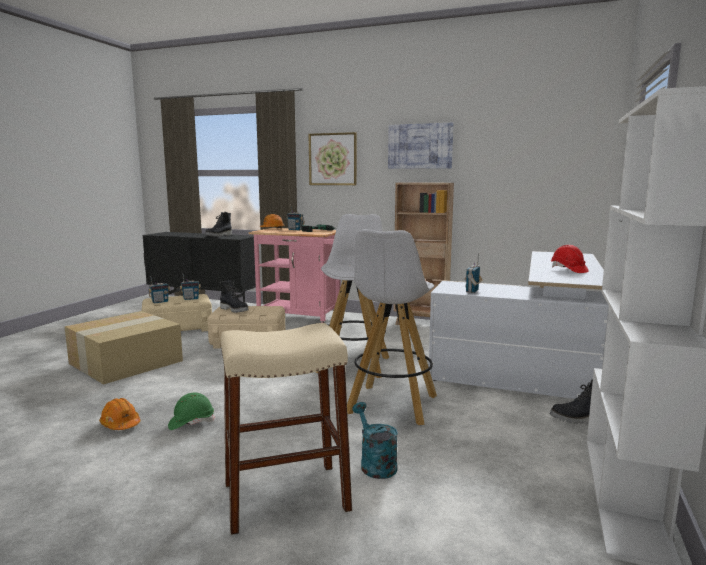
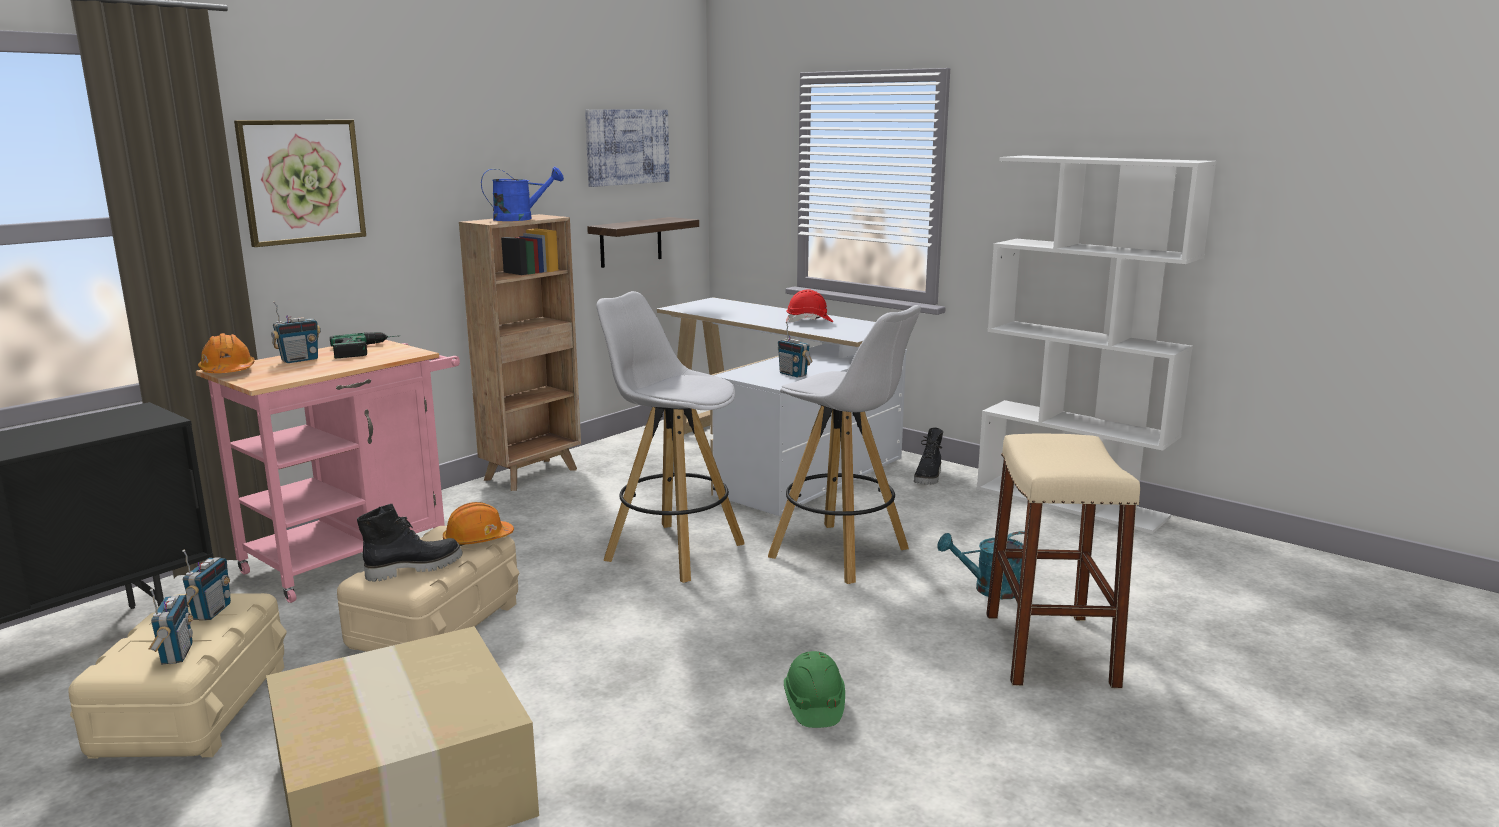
camera: 70 degrees left, 5 degrees up
(120, 424) = (780, 780): orange hard hat -> orange hard hat (477, 540)
(219, 236) = (59, 432): black boot -> none
(420, 146) = (474, 149): picture -> picture (627, 147)
(425, 182) = (520, 219): none -> blue watering can
(531, 207) = (631, 242): none -> shelf

